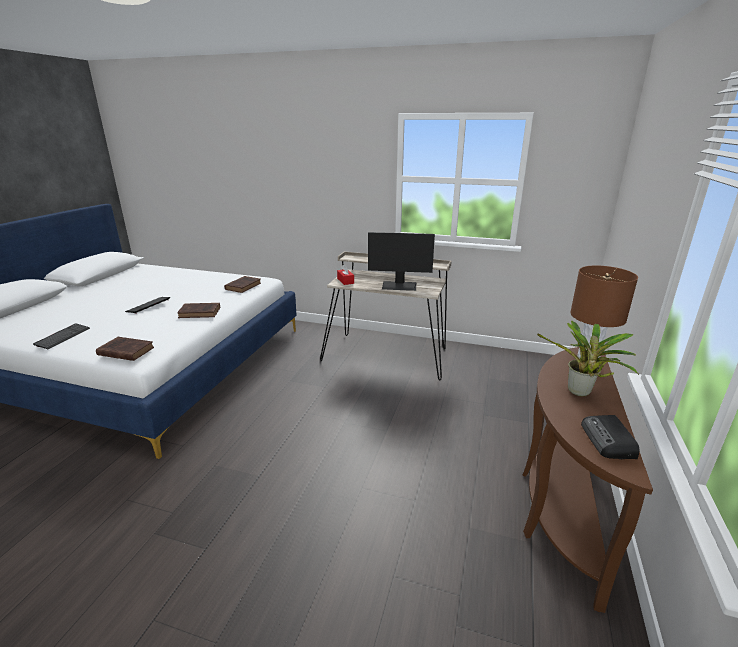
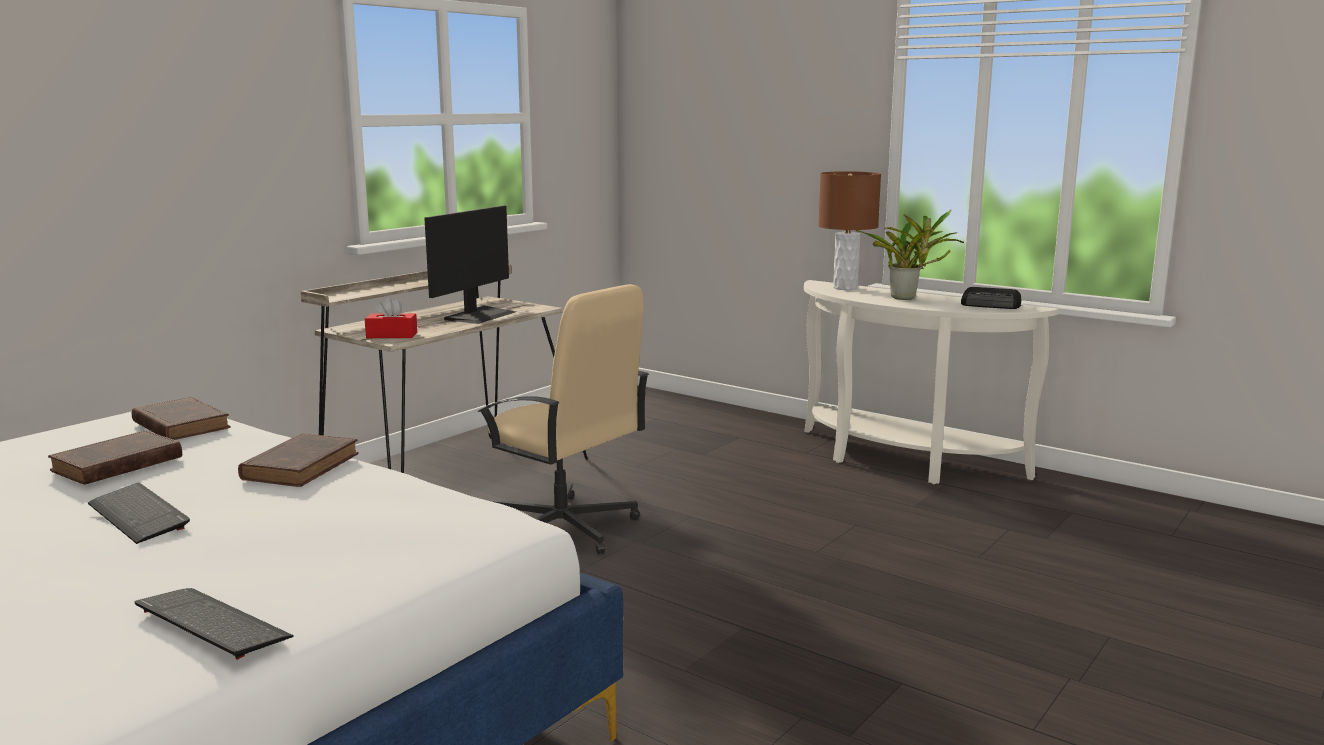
camera: 70 degrees left, 10 degrees down
(125, 351) = (460, 530): brown book -> brown book (114, 465)
(348, 396) = (562, 528): none -> beige office chair
(557, 508) = (899, 461): brown console table -> white console table

